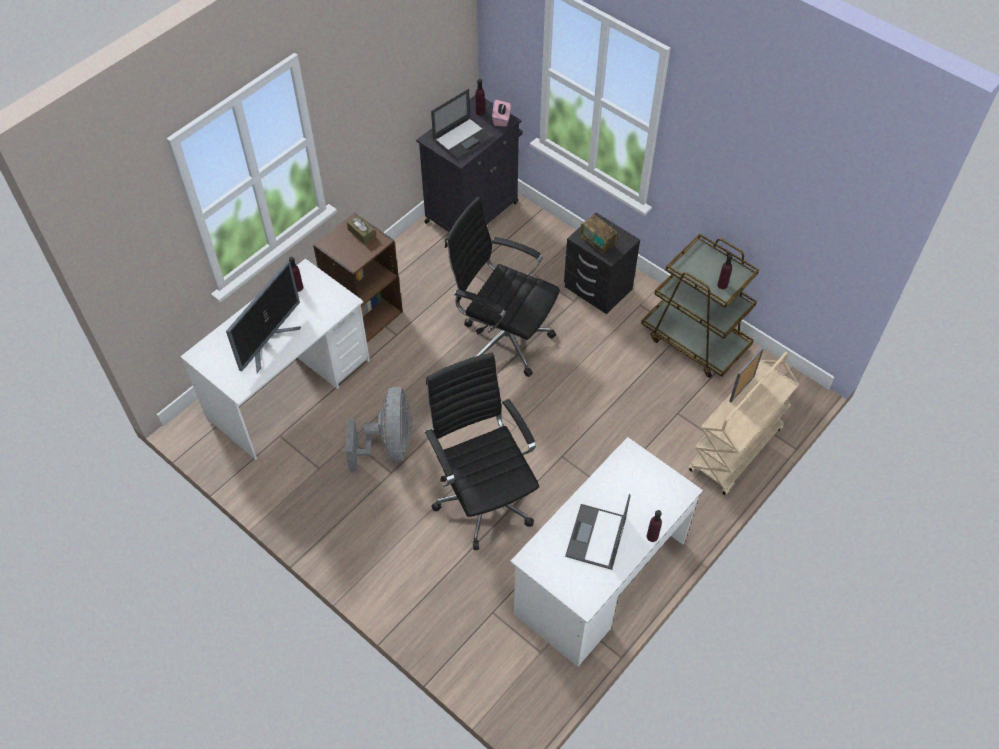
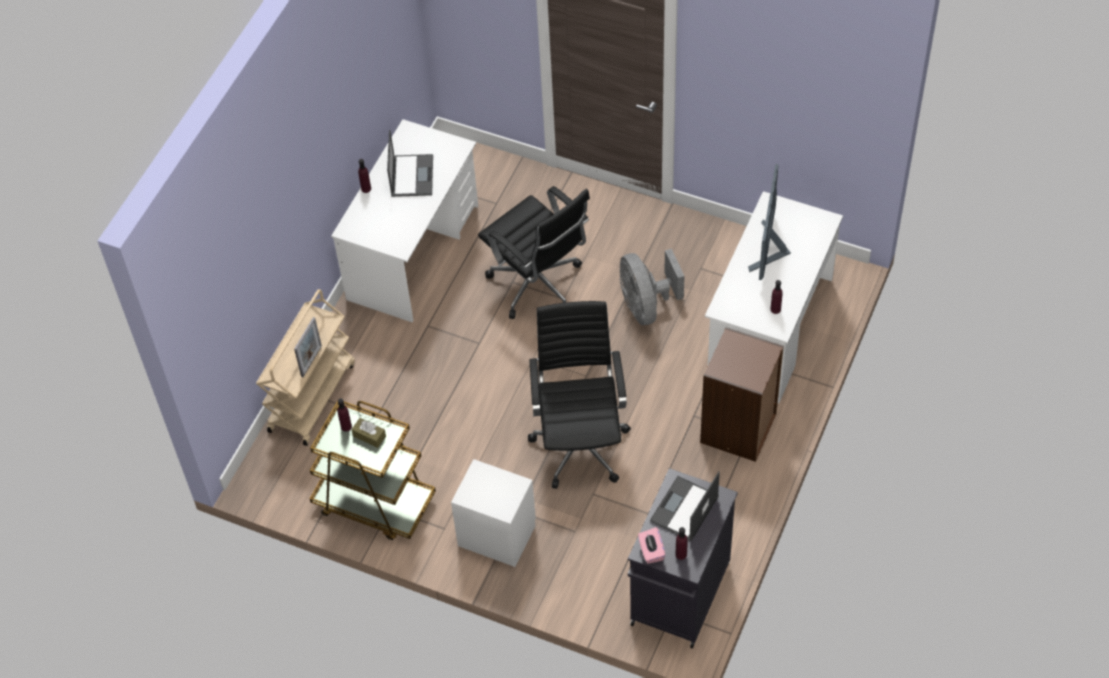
camera: 165 degrees right, 0 degrees up
(361, 233) = (740, 372): brown tissue box -> brown tissue box (369, 436)
(502, 339) = (580, 443): black office chair -> black office chair turned 105 degrees counterclockwise
(597, 242) = (497, 483): radio -> none
(598, 288) = (497, 535): black nightstand -> white nightstand

